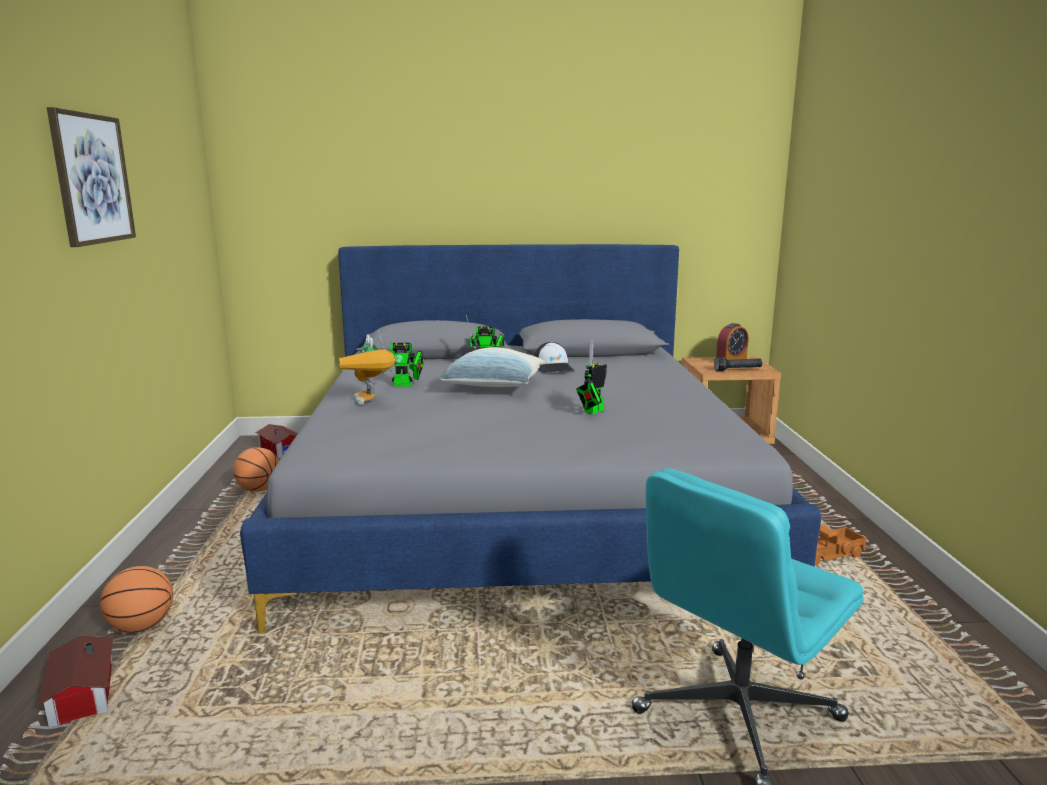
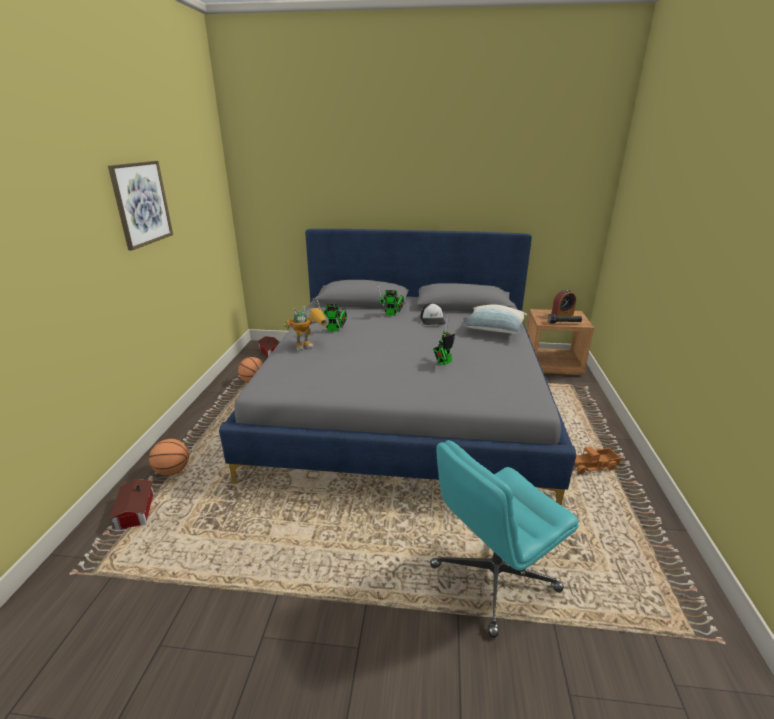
camera: 10 degrees right, 10 degrees up
(372, 403) = (309, 345): toy robot -> toy robot turned 105 degrees counterclockwise
(493, 387) = (388, 335): pillow -> pillow (494, 329)

